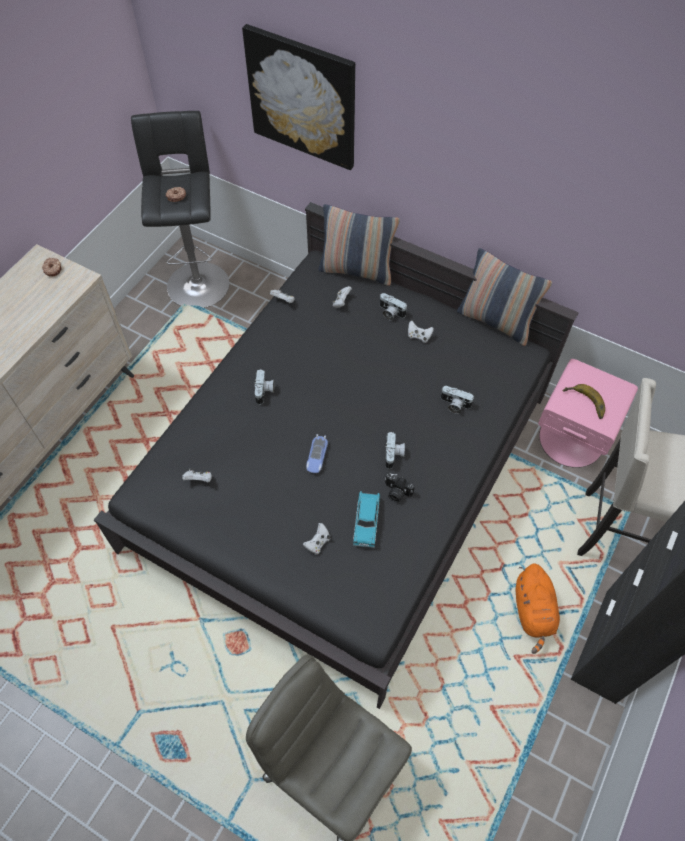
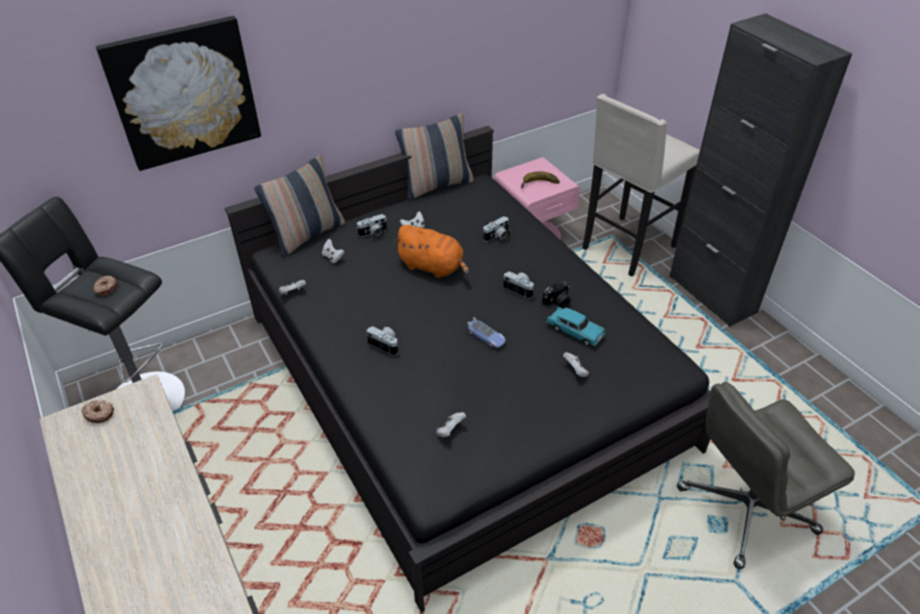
camera: 60 degrees left, 15 degrees down
(533, 612) = (665, 321): orange plush toy -> orange plush toy (433, 267)

